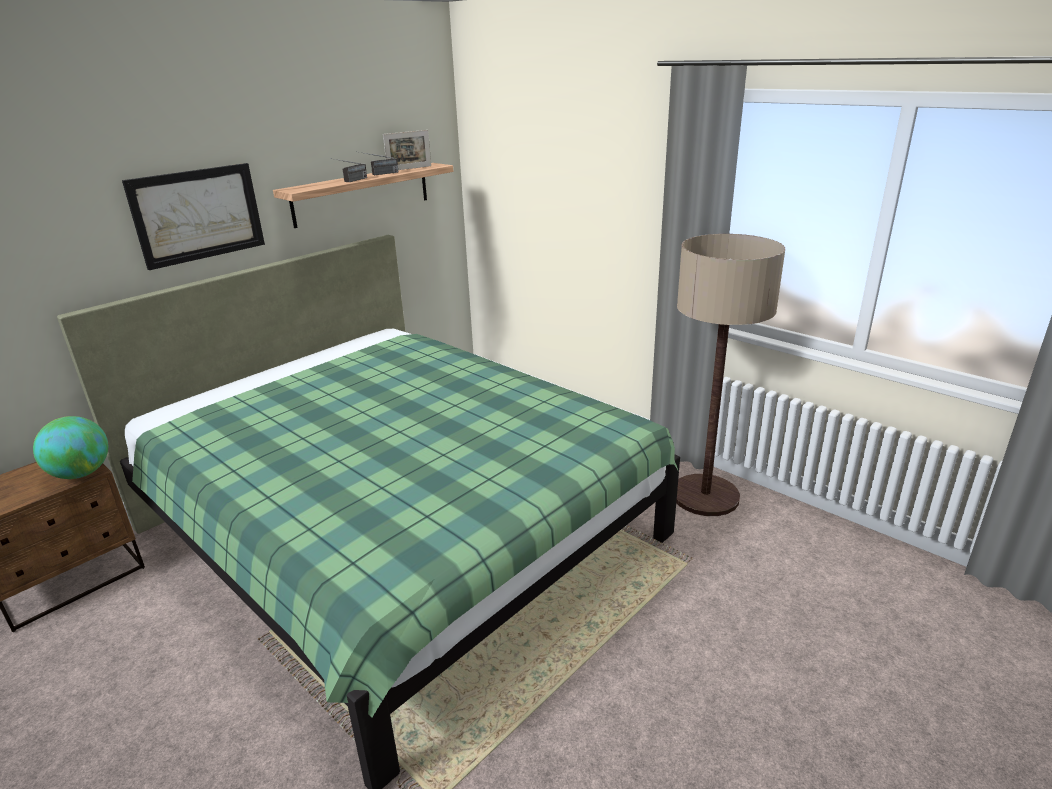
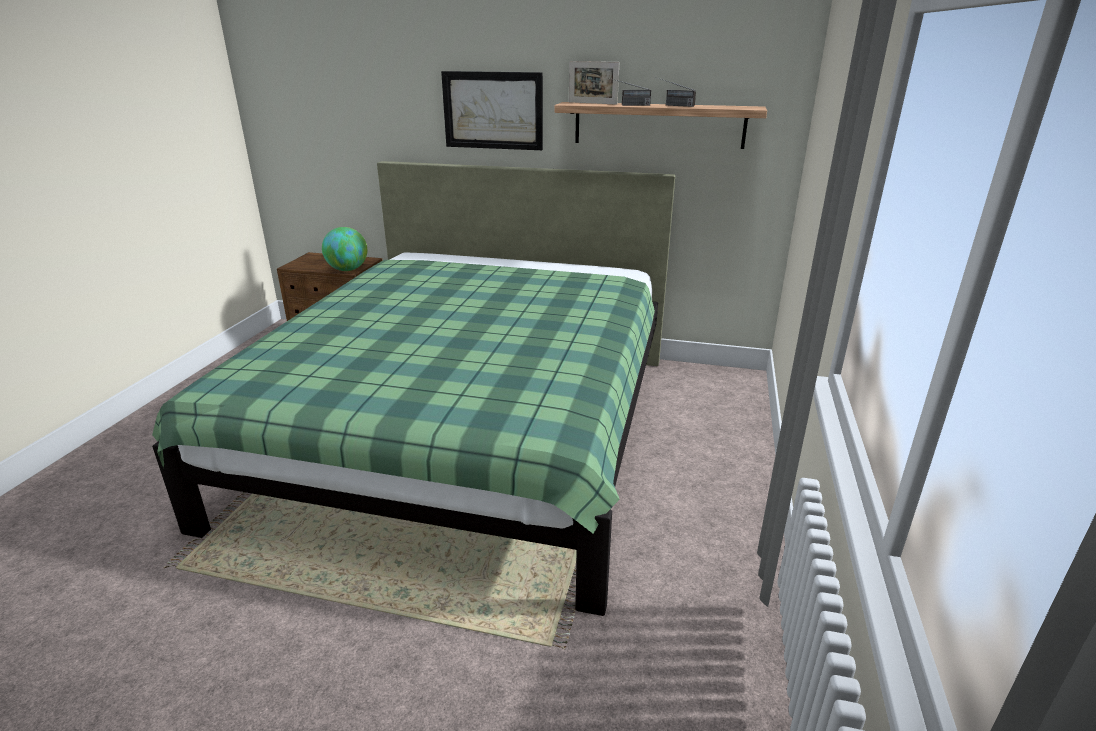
camera: 60 degrees right, 0 degrees up
(409, 168) = (717, 106): picture frame -> picture frame (592, 103)
(705, 496) = (711, 628): floor lamp -> none

